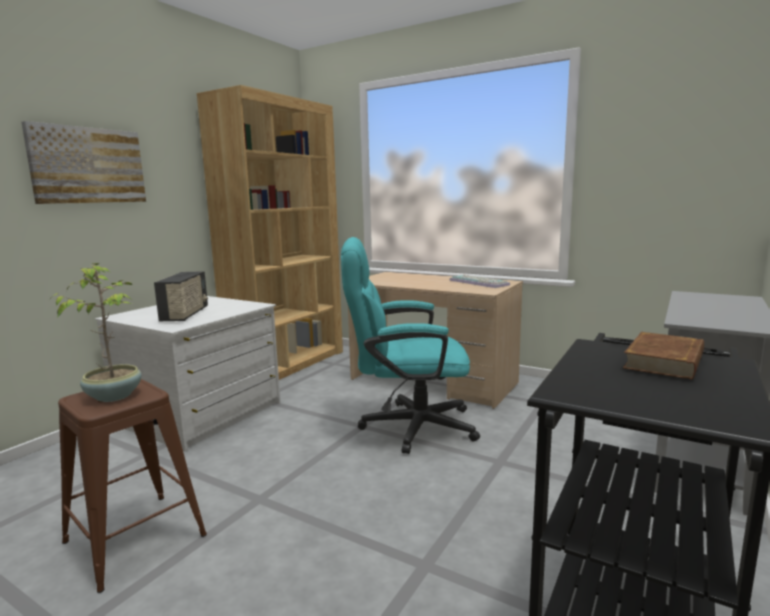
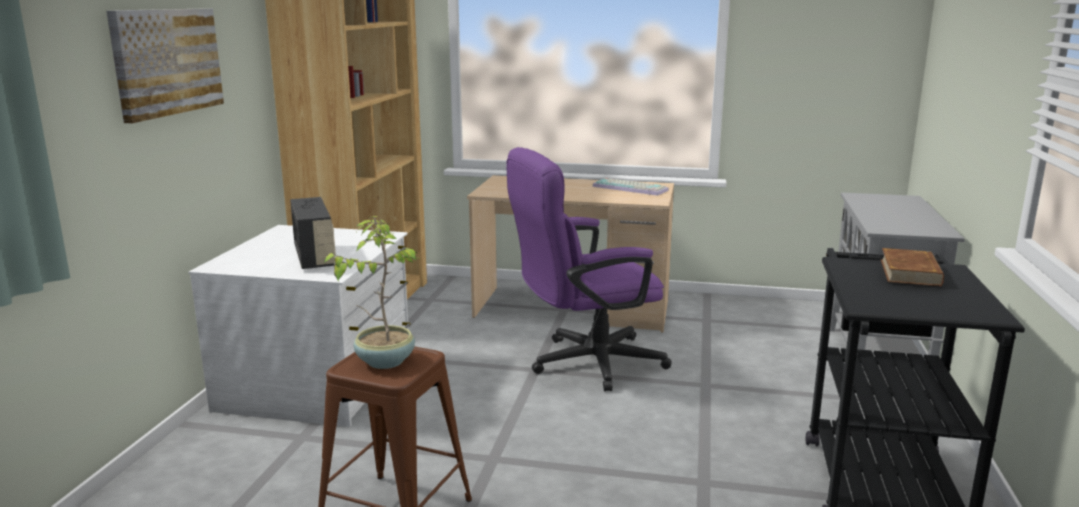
camera: 20 degrees left, 5 degrees up
(407, 426) = (585, 363): turquoise office chair -> purple office chair

